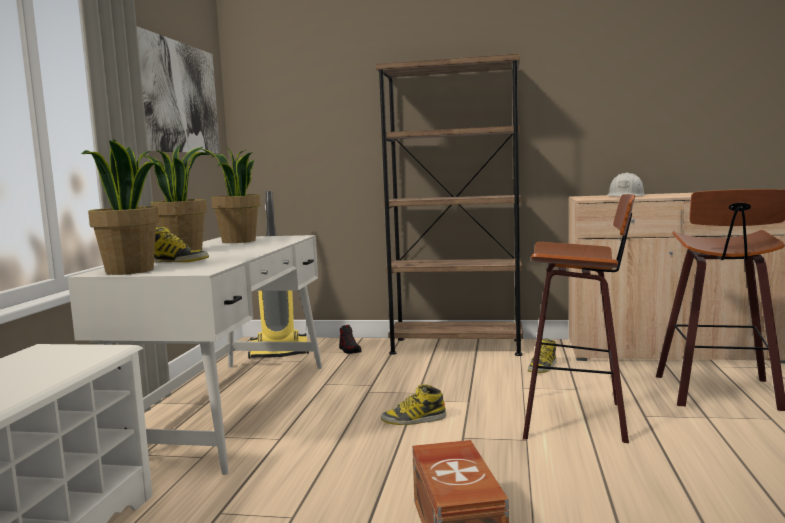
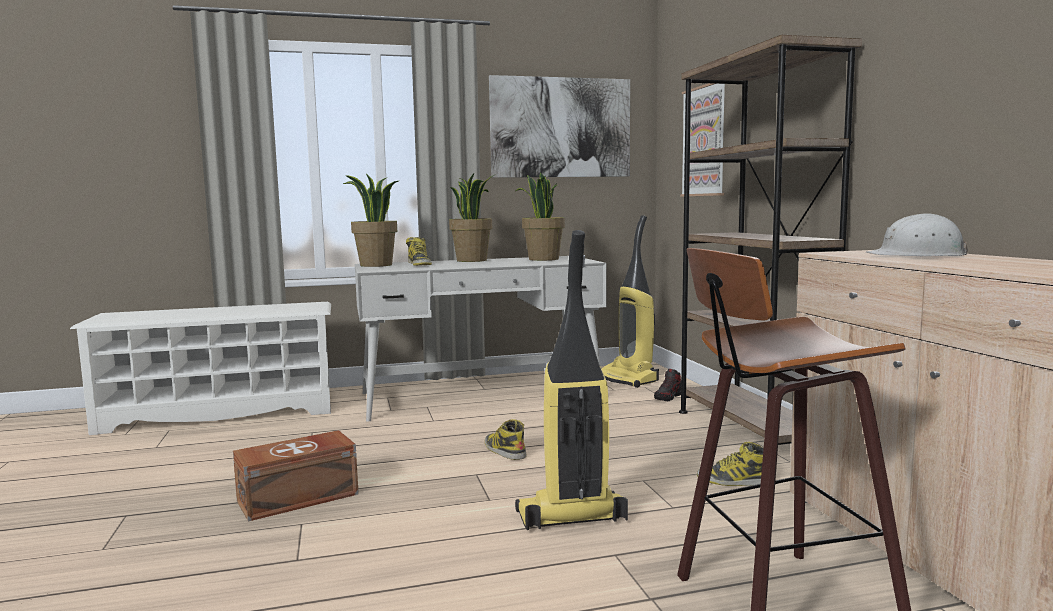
camera: 65 degrees right, 0 degrees up
(321, 122) = (704, 141): none -> picture
(578, 418) = (570, 517): stool -> vacuum cleaner

